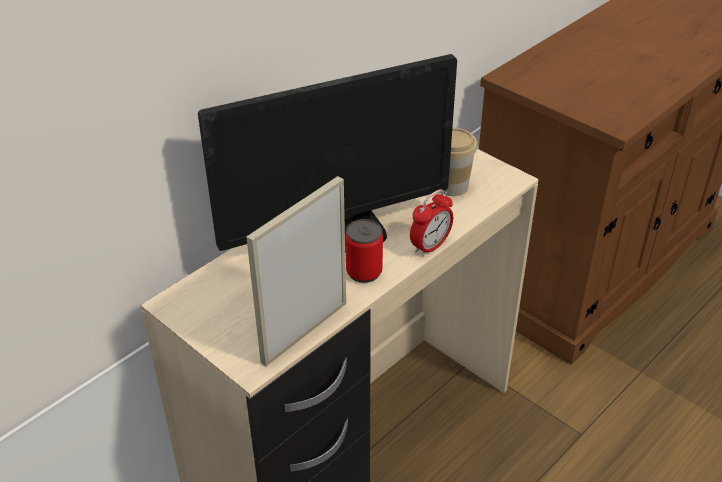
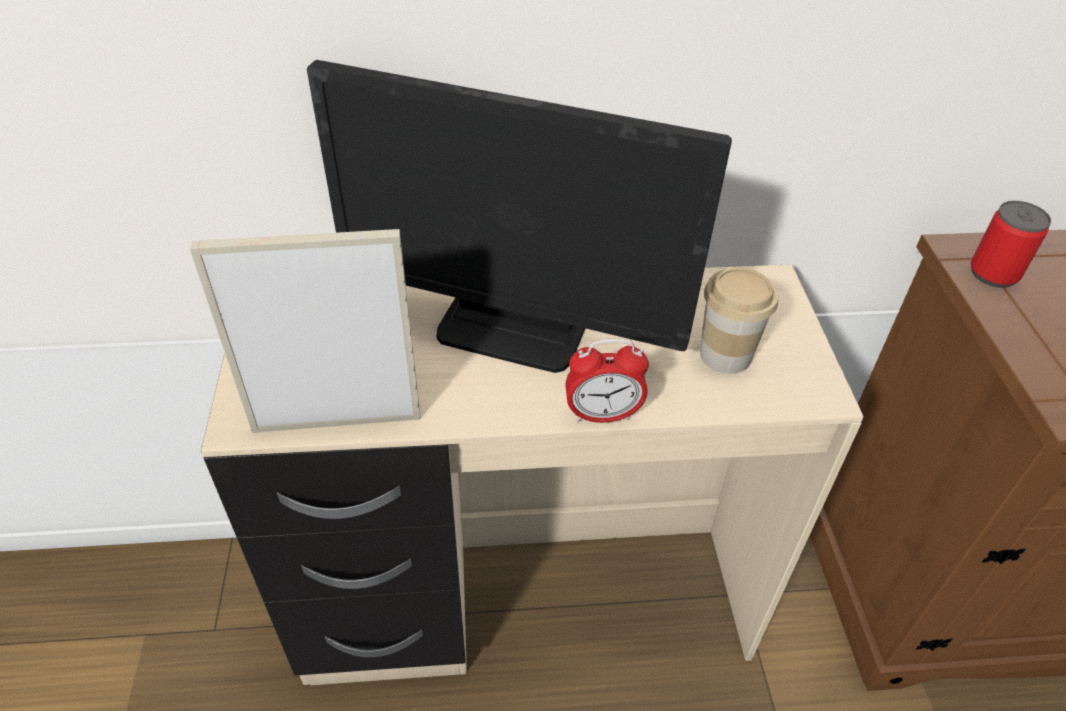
camera: 40 degrees right, 5 degrees up
(364, 271) = (487, 394): can -> can (993, 273)

